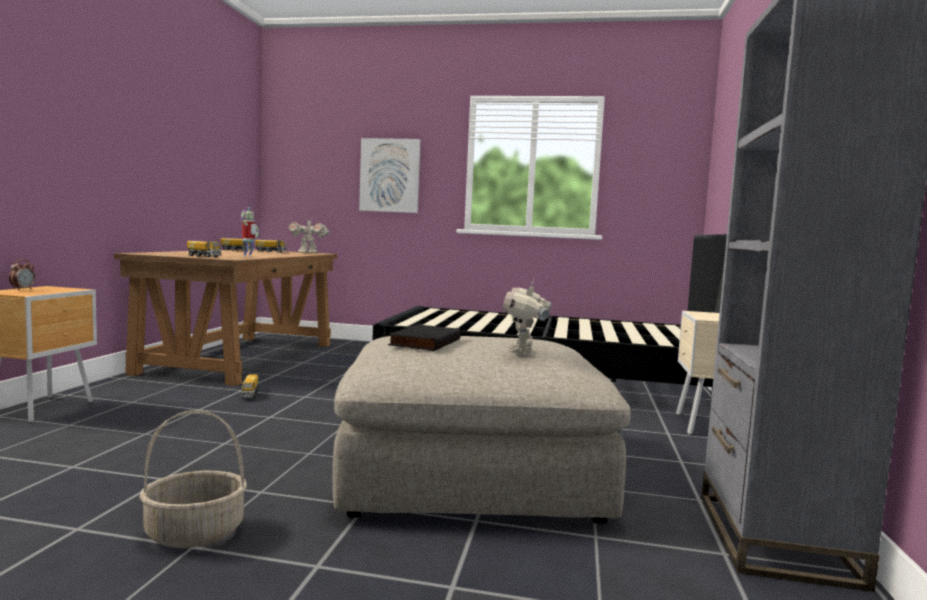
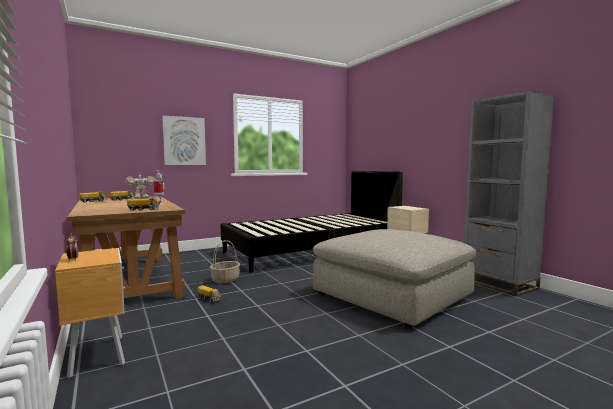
camera: 40 degrees left, 0 degrees up
(193, 533) = (388, 360): basket -> basket (225, 280)
(424, 342) = (376, 239): black book -> none
(523, 352) = (416, 234): toy robot -> none

